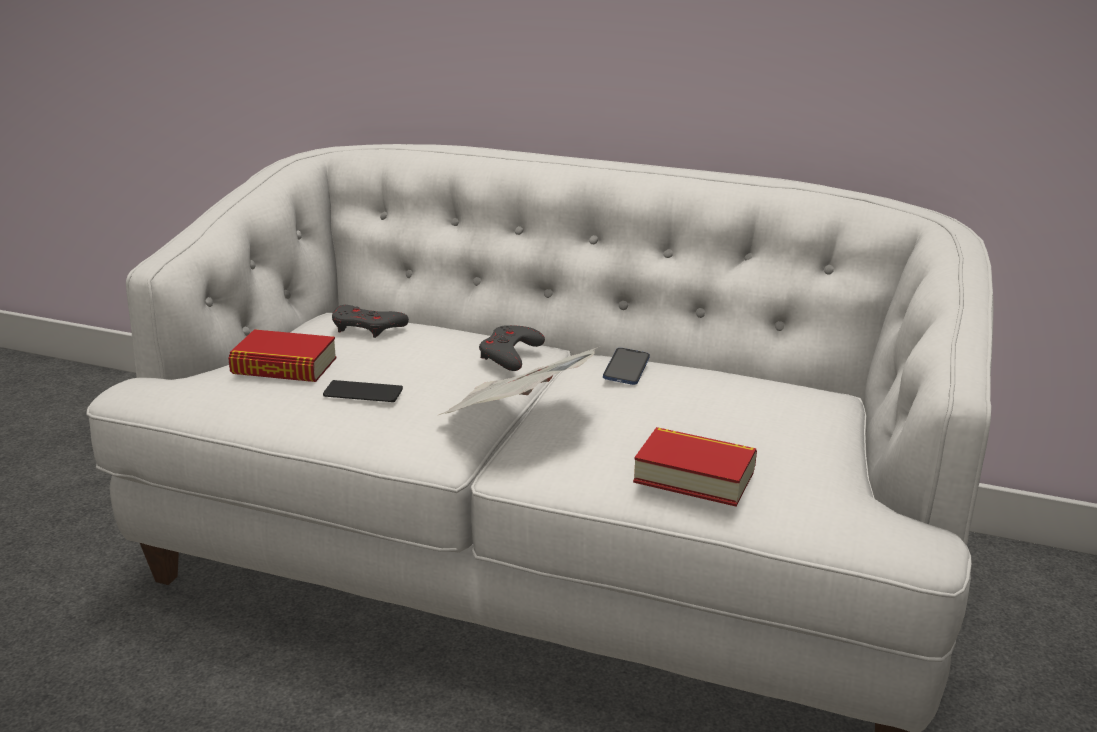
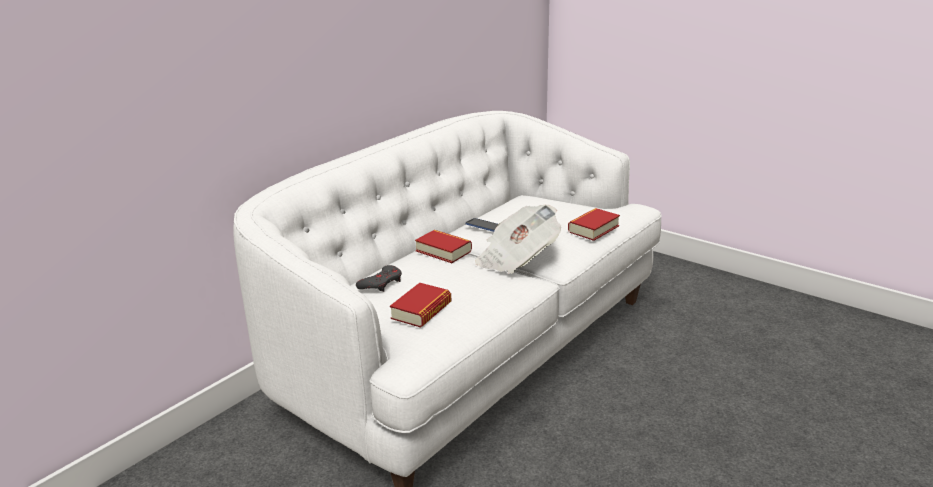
camera: 70 degrees left, 0 degrees up
(363, 392) = (471, 290): phone -> none
(510, 354) = (443, 251): grey game controller -> book

